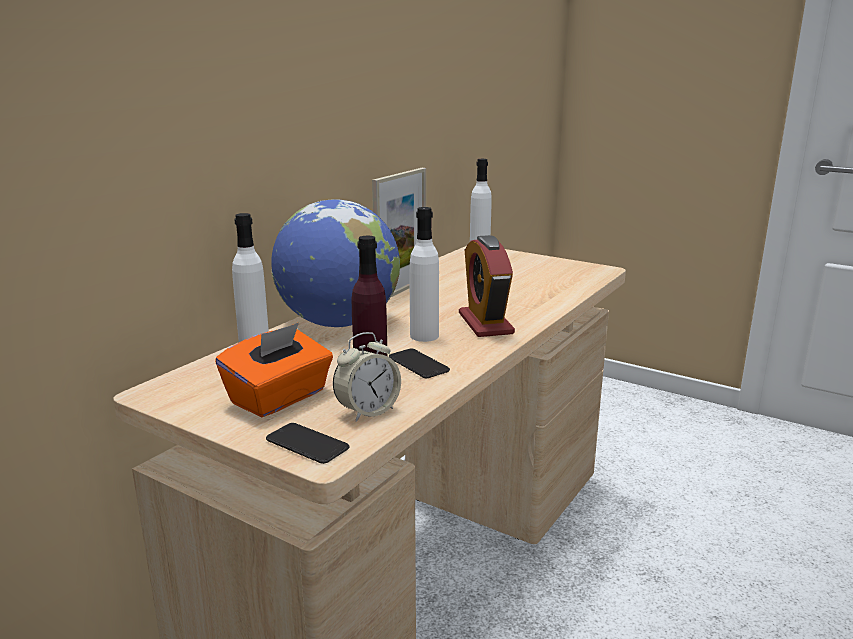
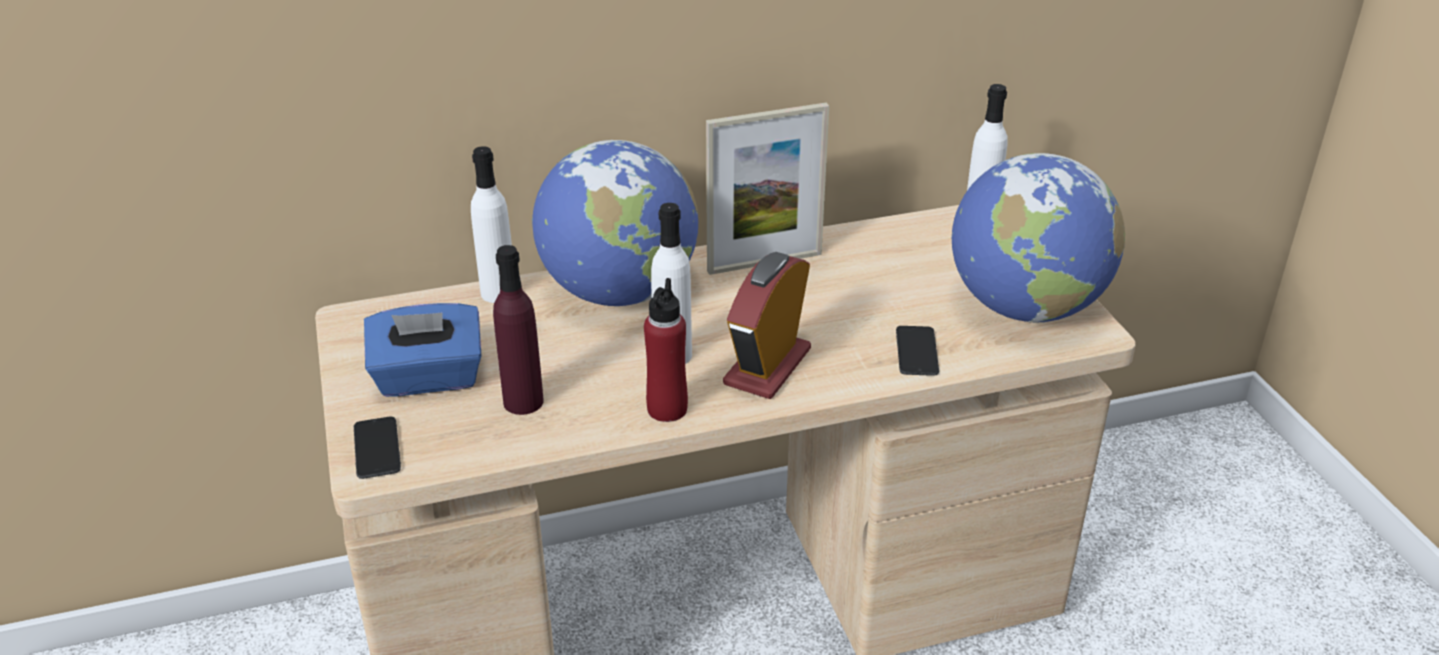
camera: 40 degrees right, 15 degrees up
(279, 398) = (428, 378): orange tissue box -> blue tissue box
(367, 411) = (472, 436): alarm clock -> none
(418, 364) = (603, 396): phone -> phone (916, 352)
(466, 356) = (667, 409): none -> red bottle
(558, 270) = (1025, 307): none -> globe

